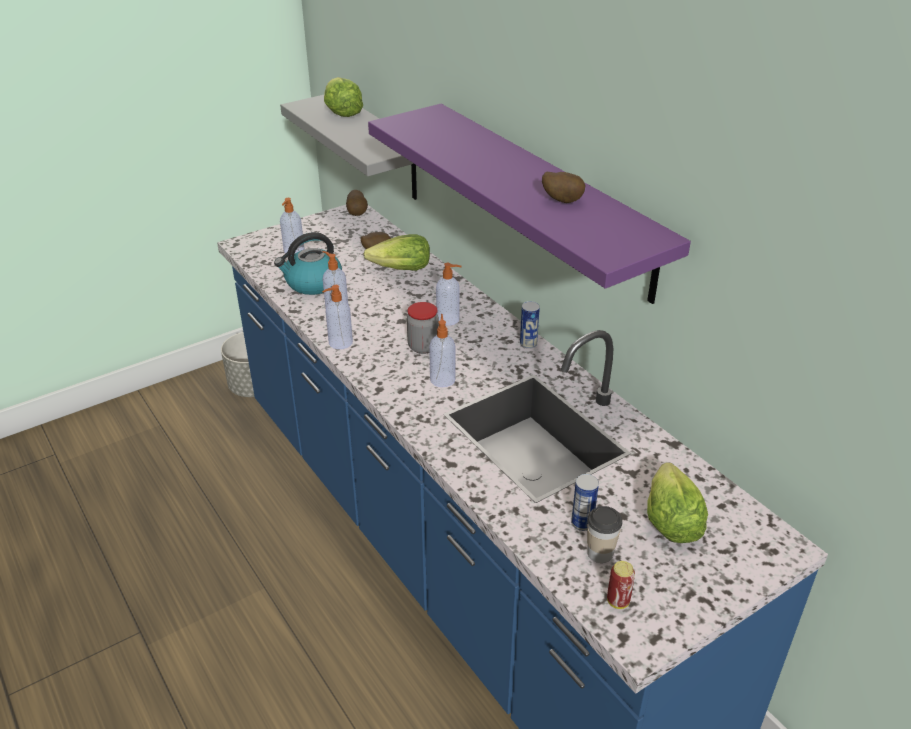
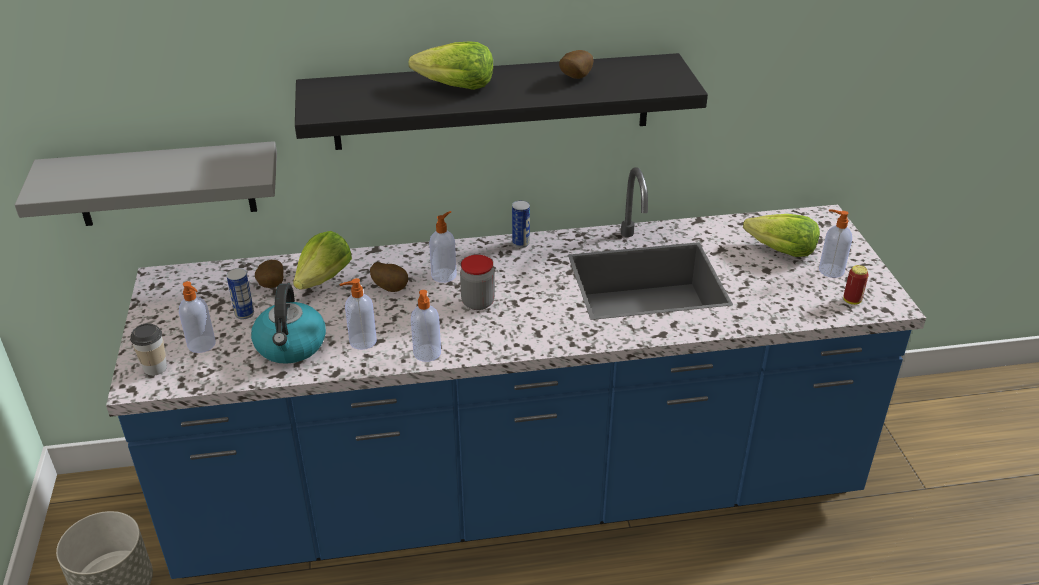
camera: 65 degrees left, 0 degrees up
(342, 111) = (105, 167): lettuce -> lettuce (455, 87)
(357, 213) = (169, 278): potato -> potato (391, 288)
(442, 379) = (538, 305): soap dispenser -> soap dispenser (830, 270)
(546, 198) = (492, 101): purple shelf -> black shelf
(582, 523) = (766, 290): can -> can (244, 314)
(600, 553) = (801, 292): cup -> cup (155, 368)

